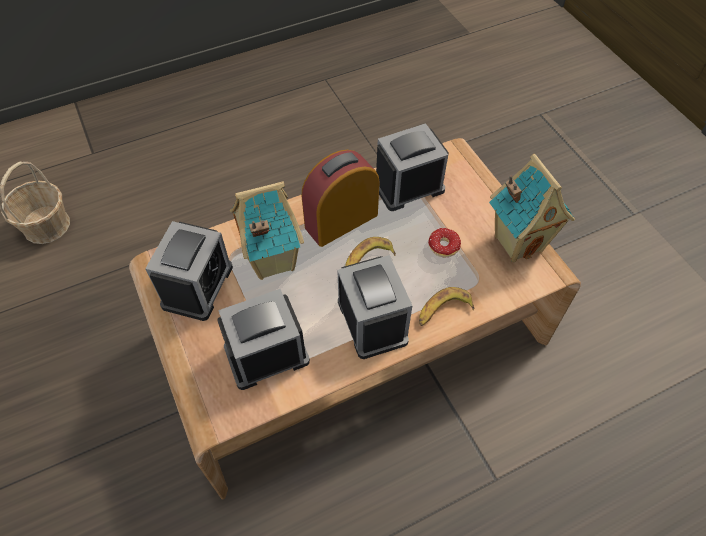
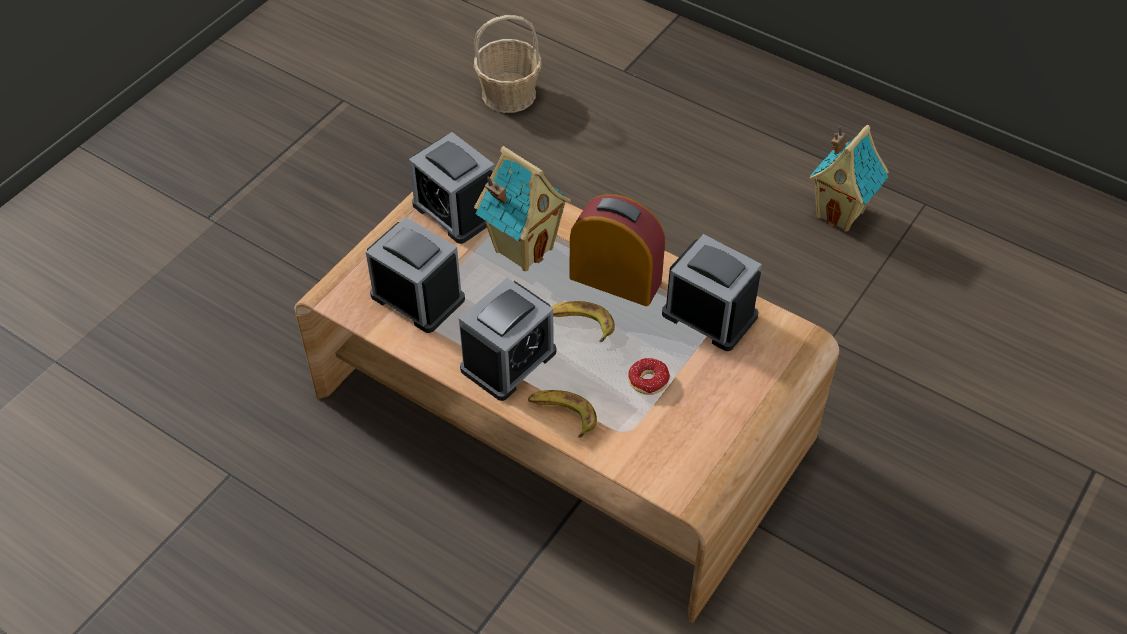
camera: 60 degrees right, 5 degrees down
(197, 286) = (456, 210): alarm clock -> alarm clock turned 60 degrees clockwise
(518, 242) = (707, 448): toy house -> toy house (841, 213)

